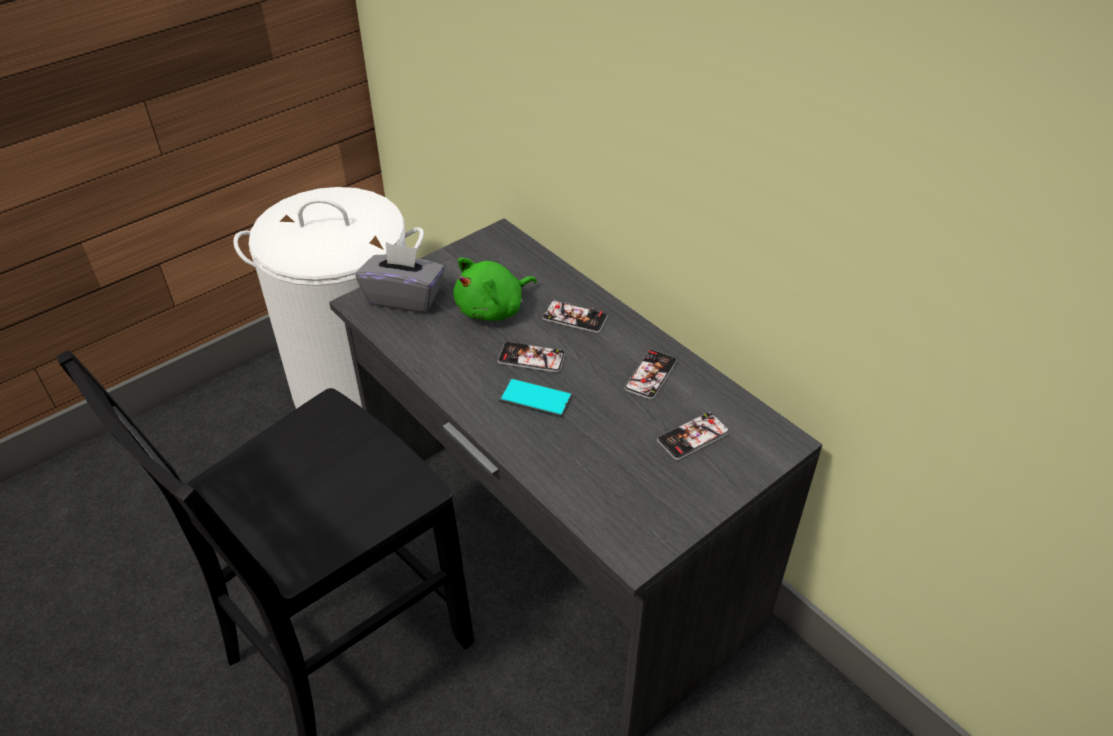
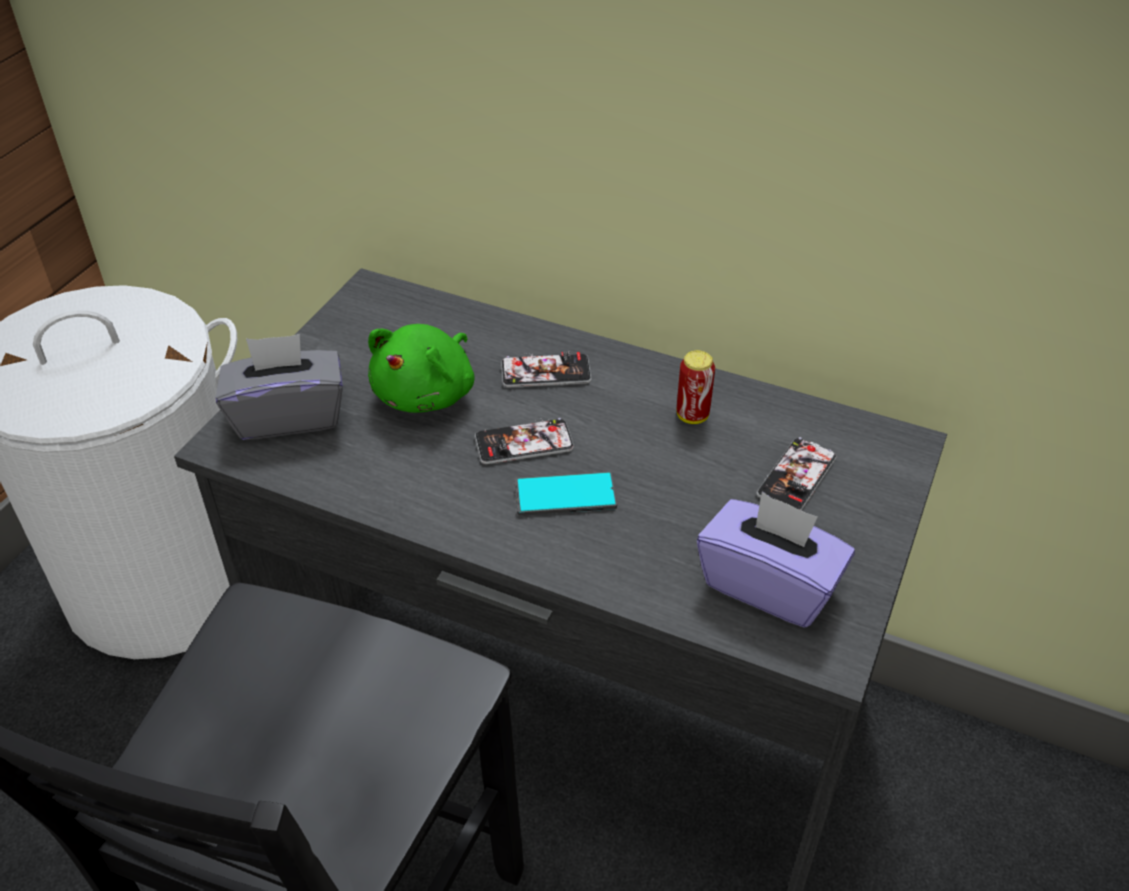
camera: 25 degrees left, 0 degrees up
(626, 498) = (769, 585): none -> purple tissue box
(651, 375) = (692, 415): phone -> can

